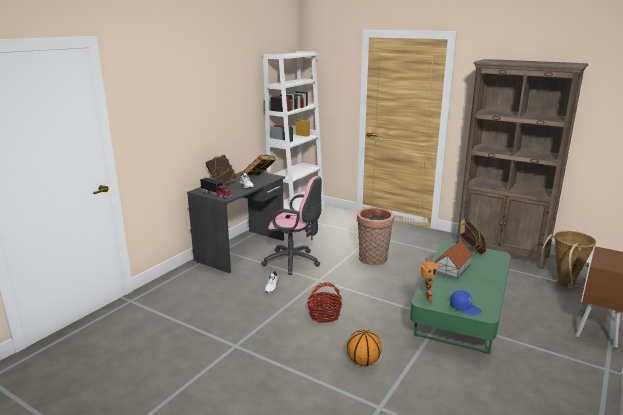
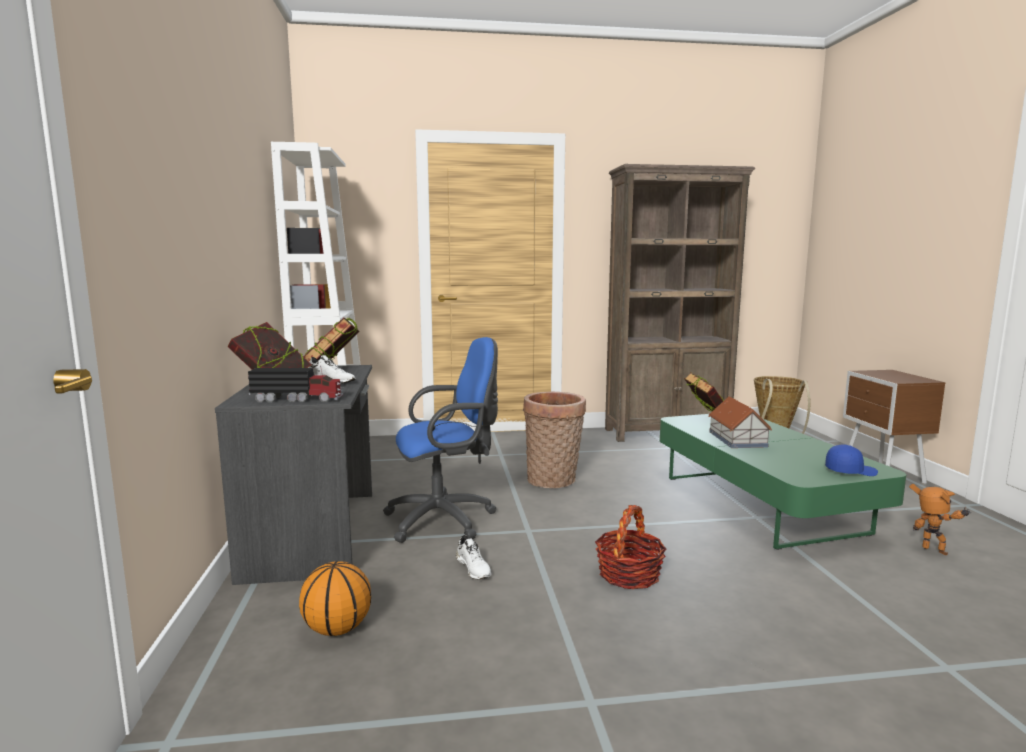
camera: 40 degrees left, 10 degrees down
(294, 262) = (446, 519): pink office chair -> blue office chair
(363, 361) = (800, 613): basketball -> basketball (338, 628)
(426, 300) = (799, 476): toy robot -> toy robot (933, 552)

